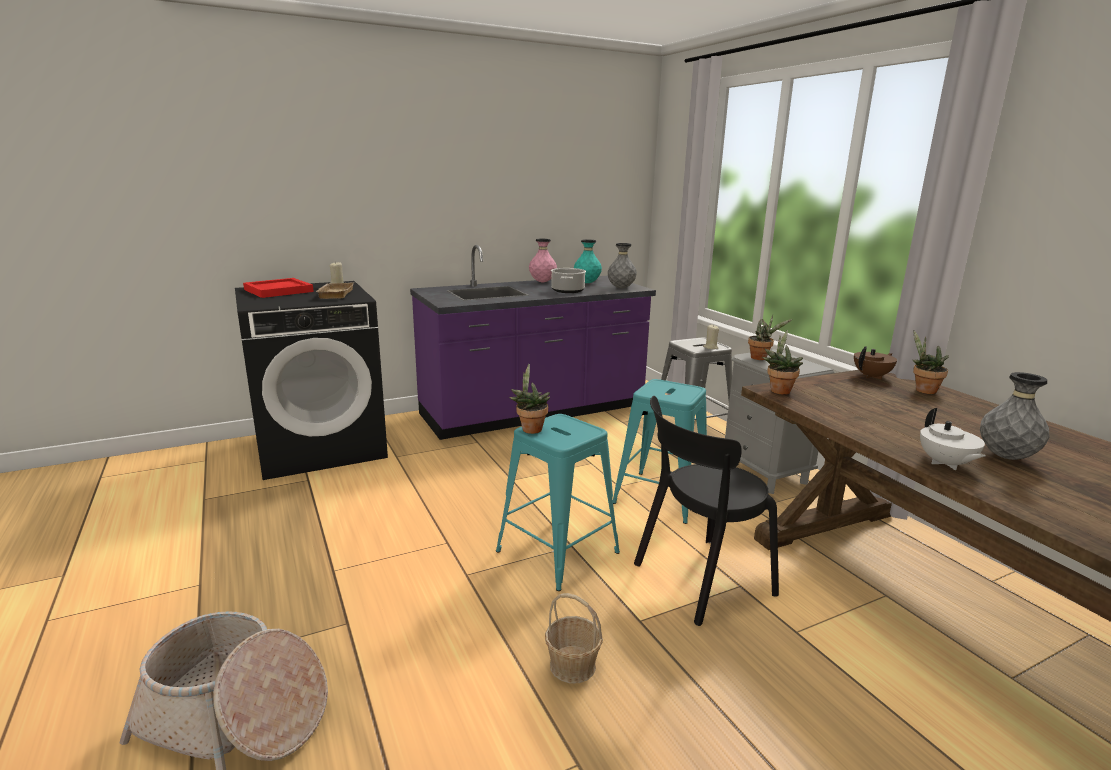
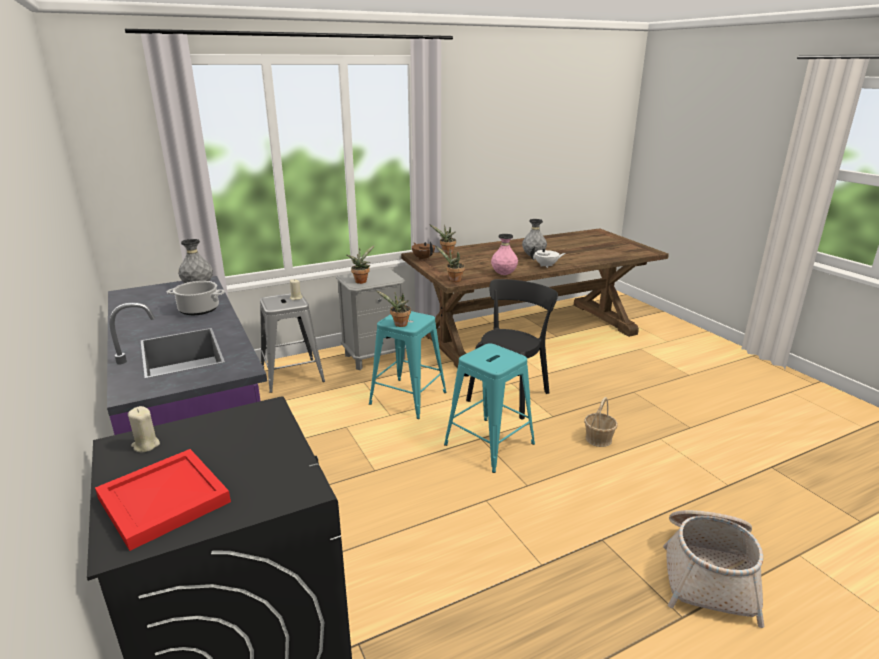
camera: 90 degrees left, 5 degrees up
(334, 294) = (223, 435): beige tray -> none
(530, 428) = (494, 367): potted plant -> potted plant (399, 325)
(542, 282) = (129, 322): pink vase -> pink vase (504, 274)
(587, 283) = (155, 300): turquoise vase -> none
(698, 581) = (510, 394): black chair -> black chair turned 120 degrees counterclockwise

